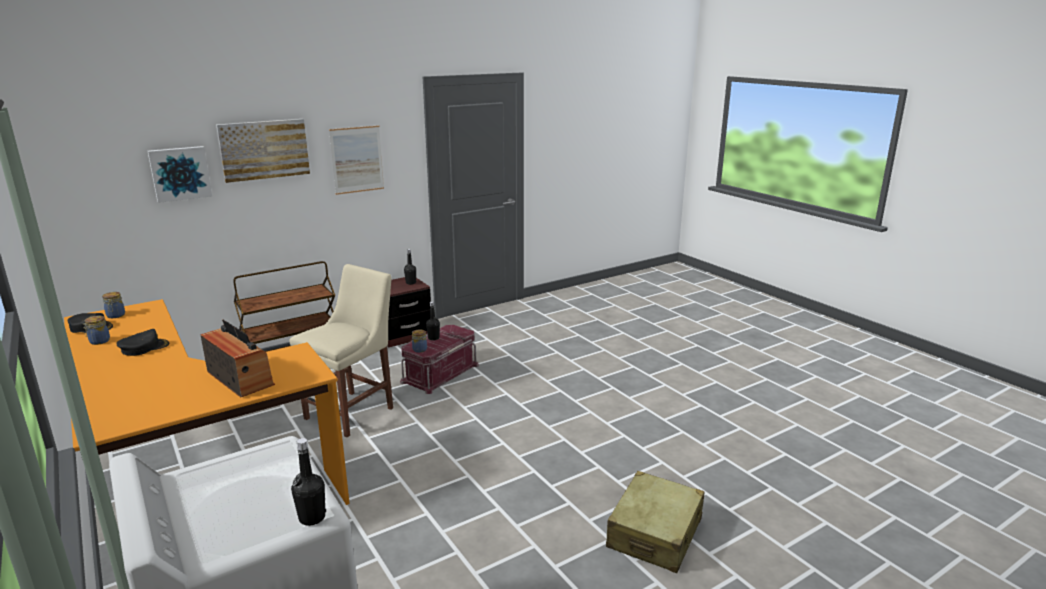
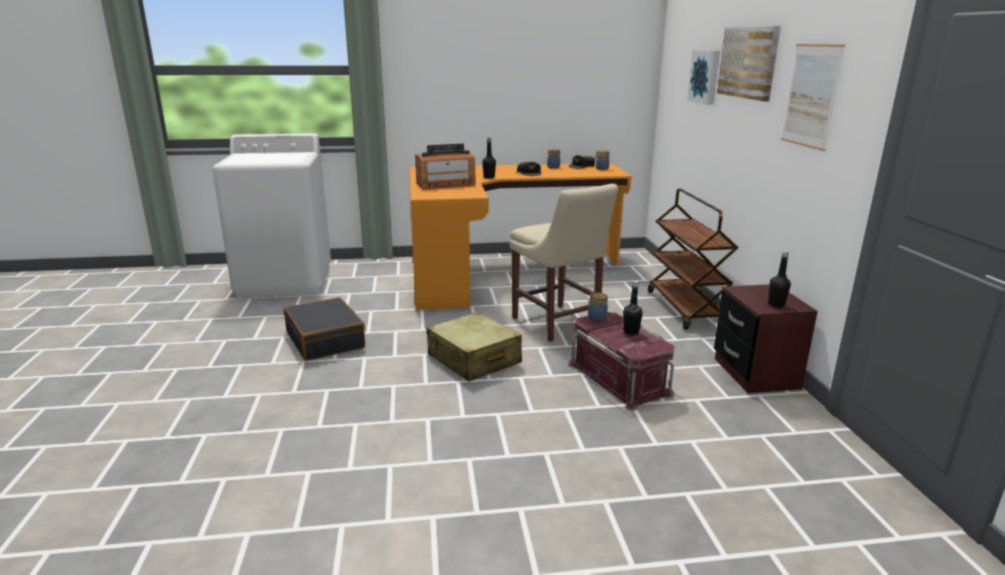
camera: 115 degrees right, 0 degrees up
(312, 517) = (227, 162): black bottle -> black bottle (489, 177)
(462, 534) = (326, 340): none -> black suitcase
(655, 533) = (192, 421): beige suitcase -> beige suitcase (474, 359)

